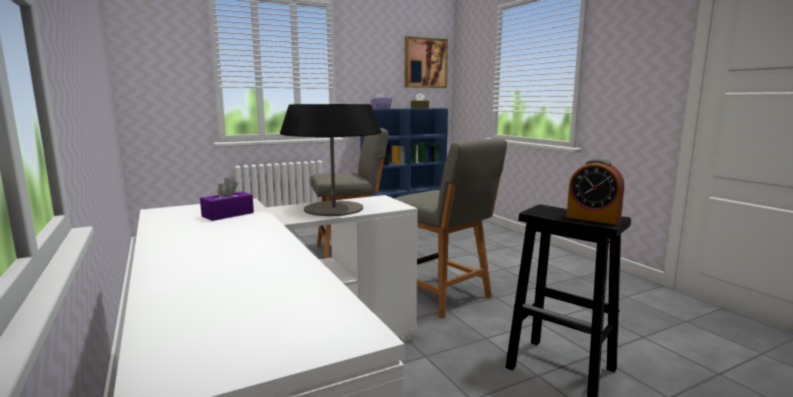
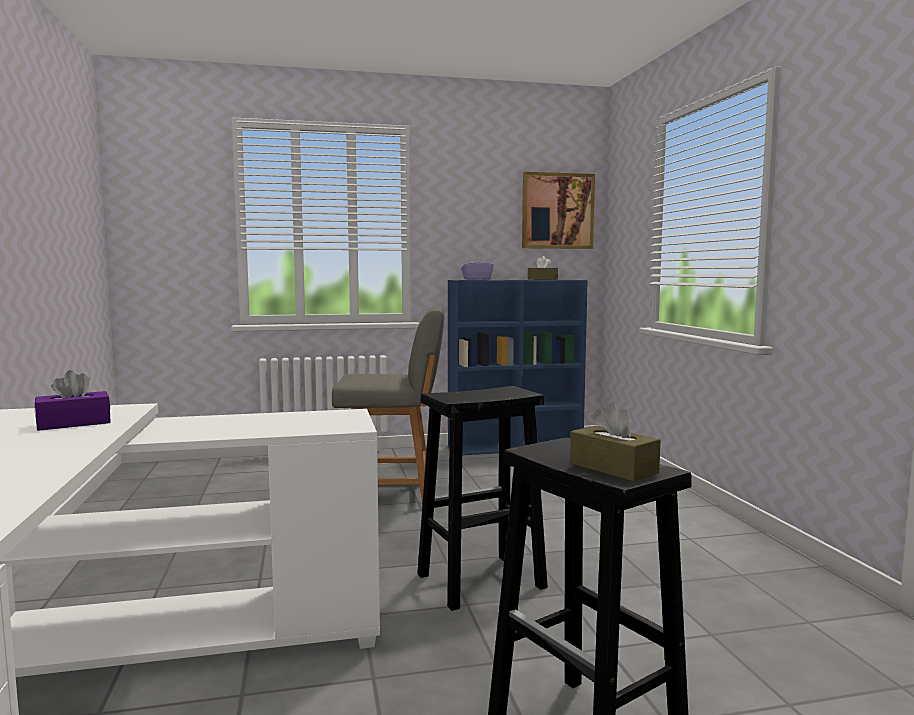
camera: 15 degrees right, 5 degrees down
(334, 208) = (255, 424): table lamp -> none
(444, 296) = (479, 582): grey chair -> black stool
(593, 218) = (613, 468): alarm clock -> brown tissue box

